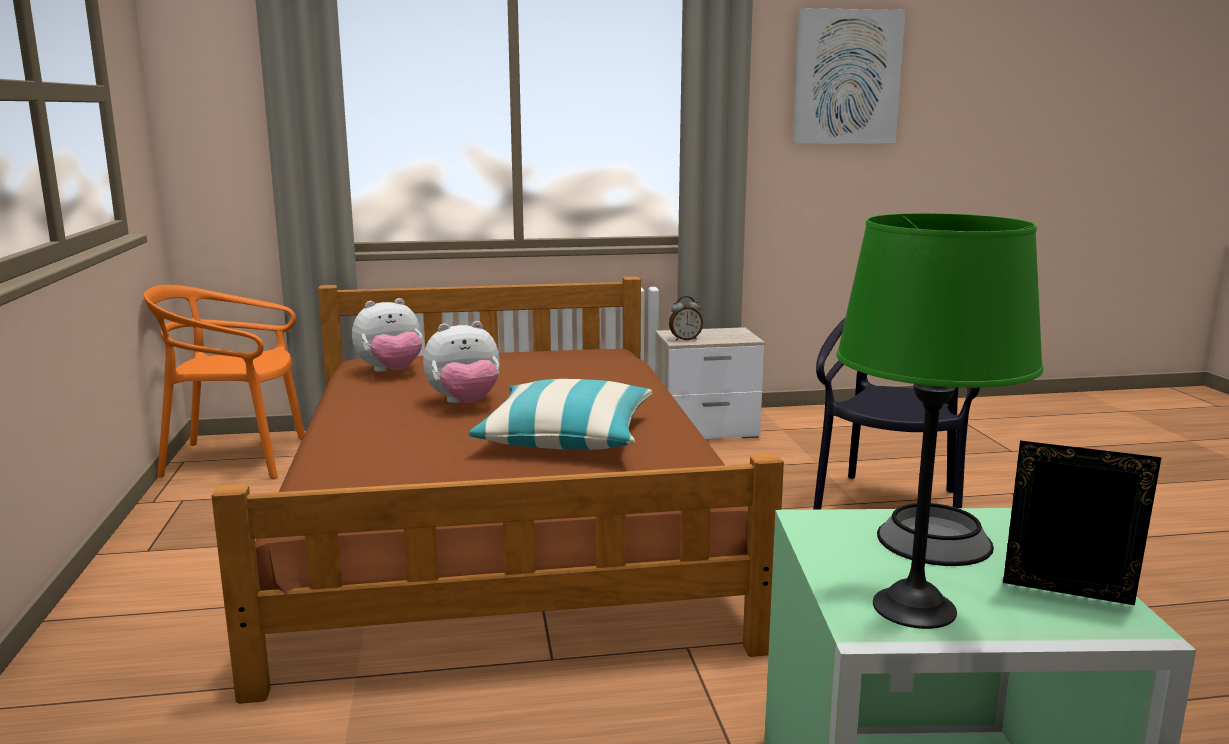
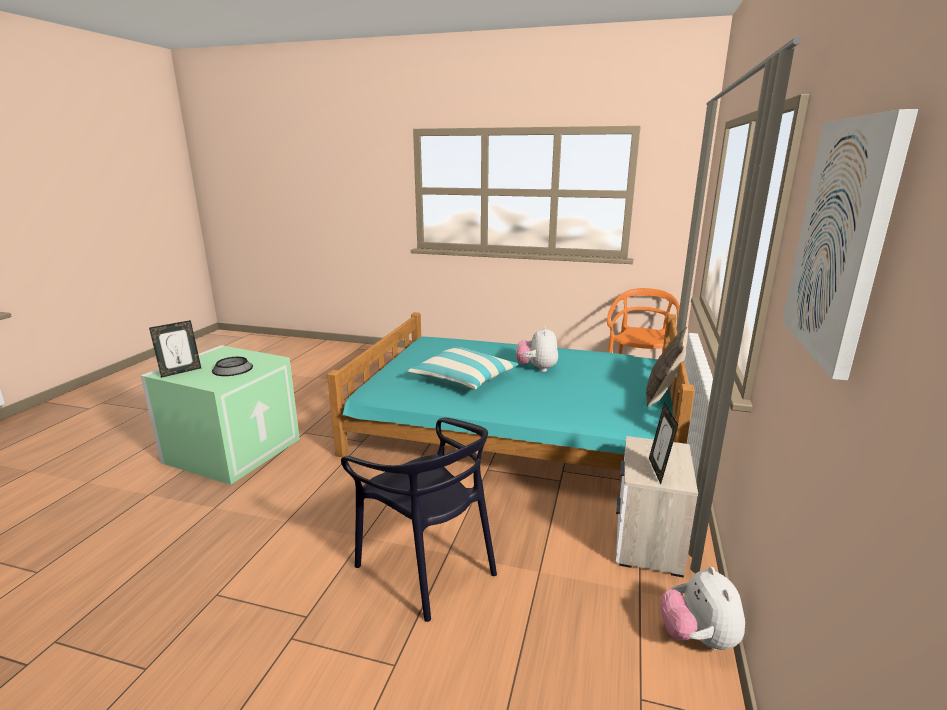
camera: 115 degrees right, 5 degrees up
(391, 372) = (613, 361): plush toy -> plush toy (697, 638)
(500, 521) = (514, 427): brown bed -> turquoise bed
(507, 351) = (663, 395): none -> pillow
(685, 339) = (645, 447): alarm clock -> none
(727, 335) = (658, 471): none -> picture frame
(914, 608) = (216, 355): green table lamp -> none

